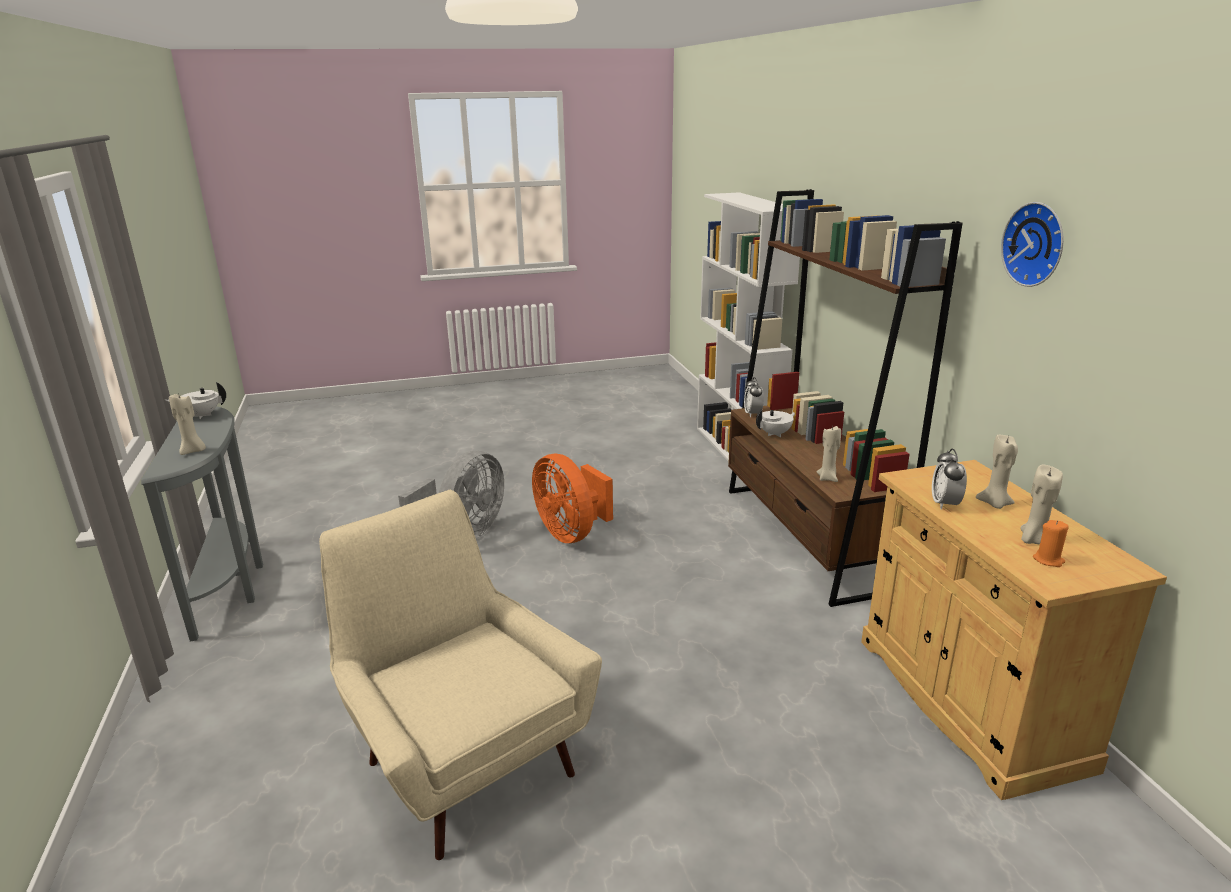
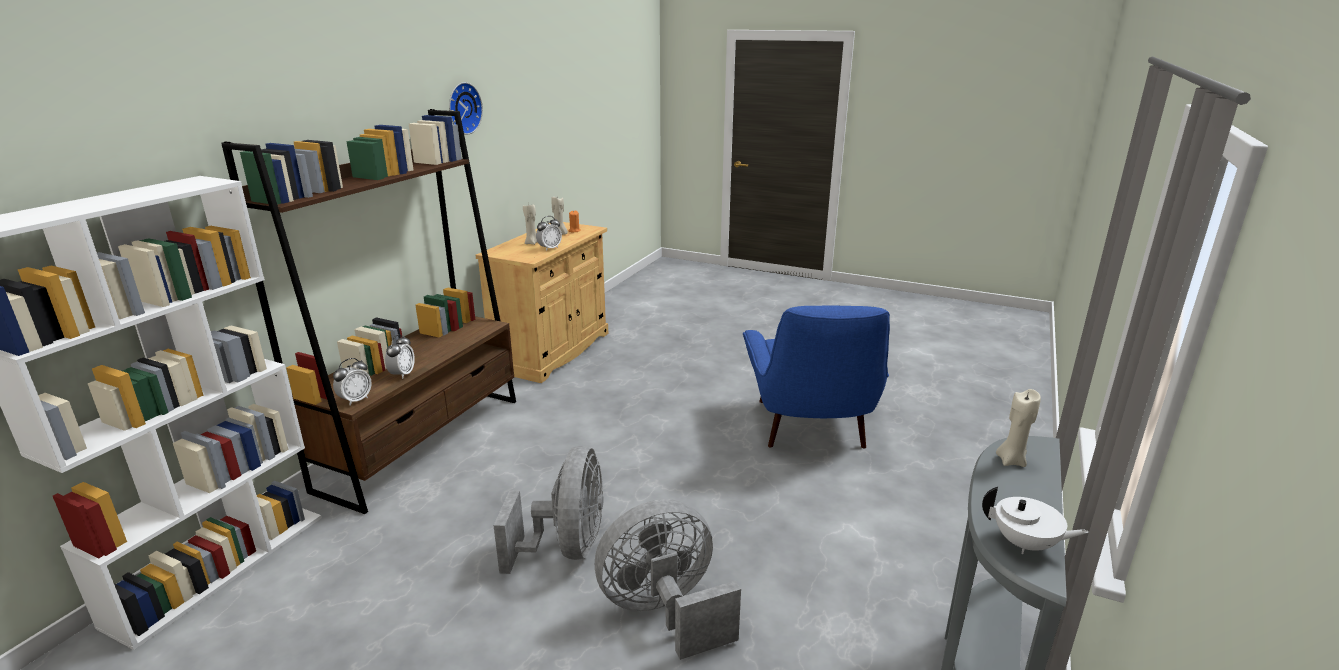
camera: 140 degrees left, 0 degrees up
(464, 760) = (811, 428): beige armchair -> blue armchair
(571, 533) = (567, 548): orange fan -> grey fan
(775, 434) = (402, 374): white teapot -> alarm clock
(827, 478) = (473, 334): beige candle -> none

